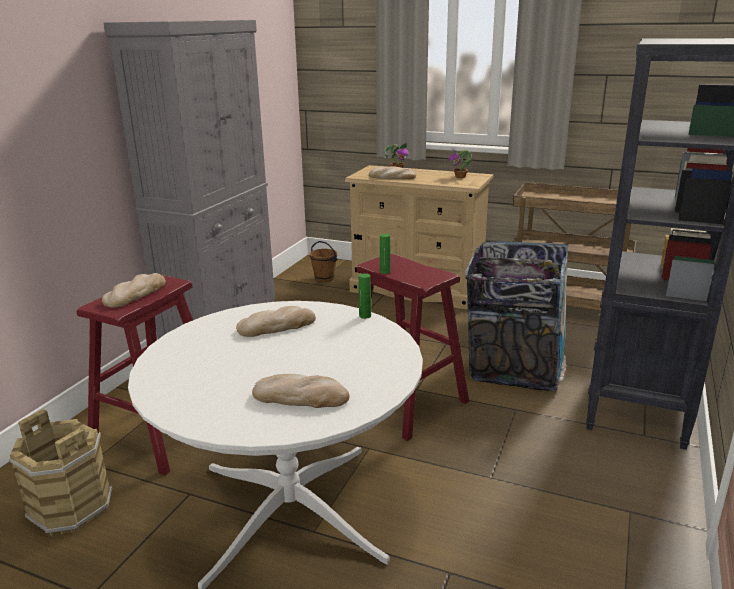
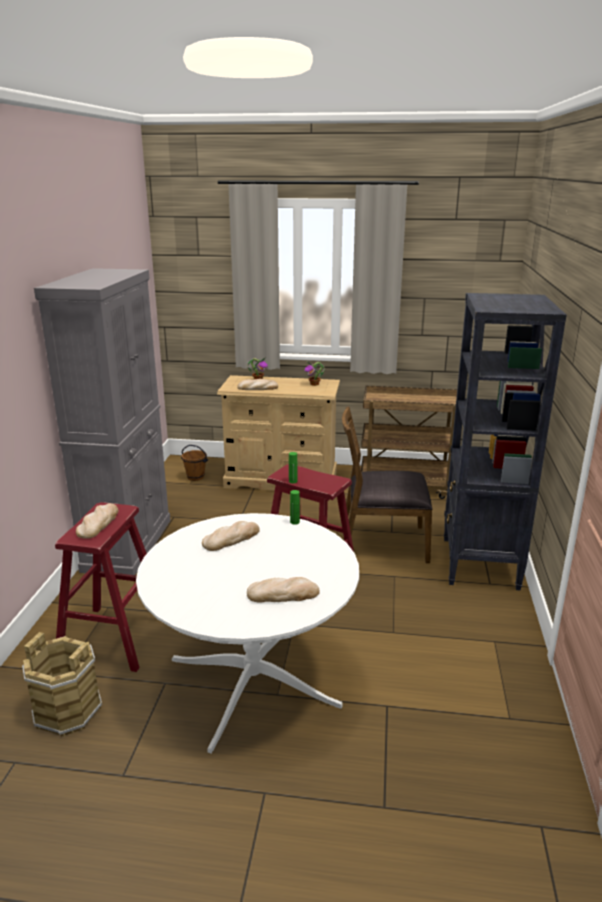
camera: 15 degrees left, 0 degrees up
(514, 369) = (382, 542): trash can -> brown chair

